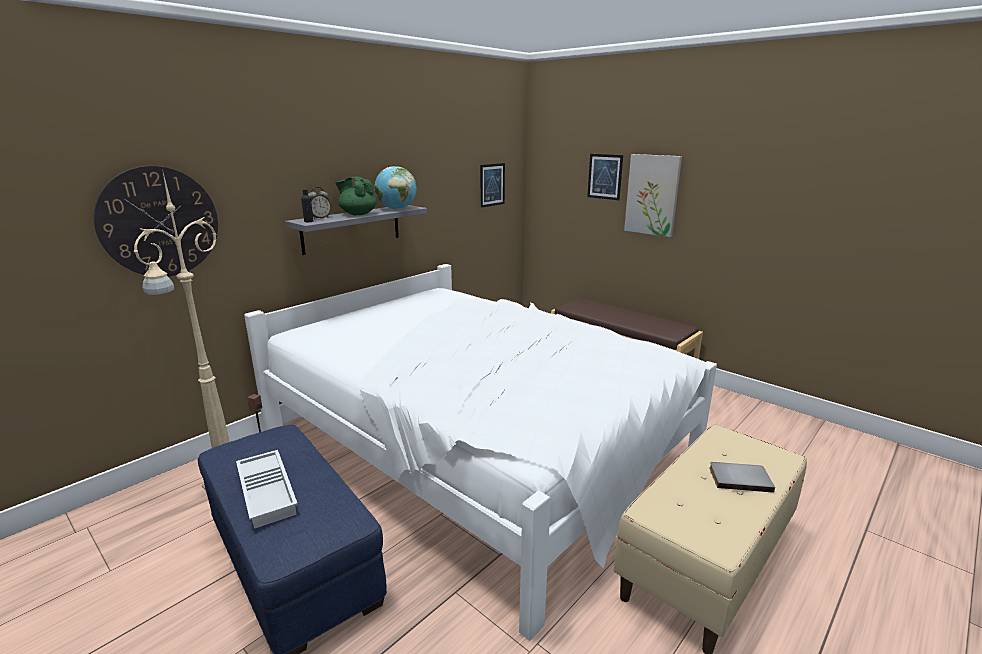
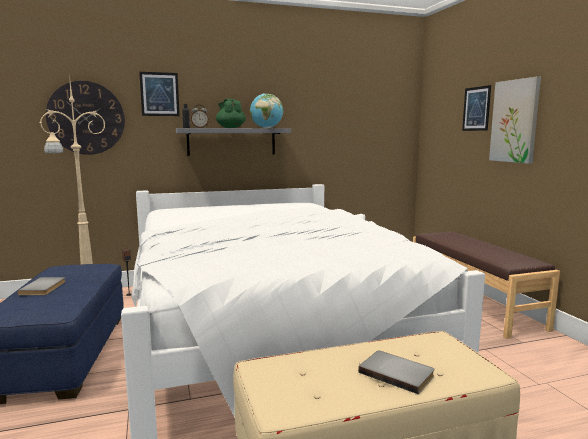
camera: 30 degrees right, 10 degrees down
(268, 492) = (44, 288): white tray -> grey book
(492, 185) = (378, 121): picture -> picture (159, 94)

